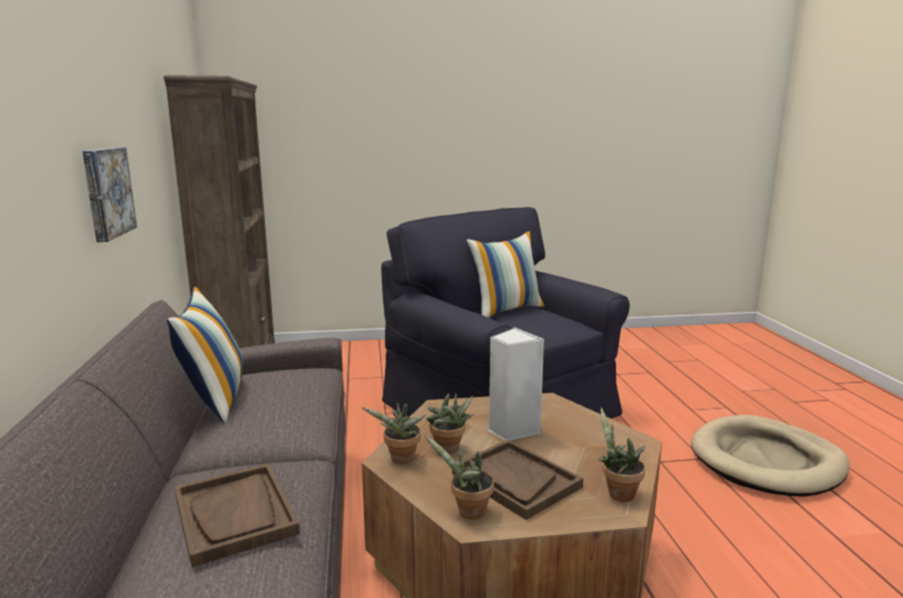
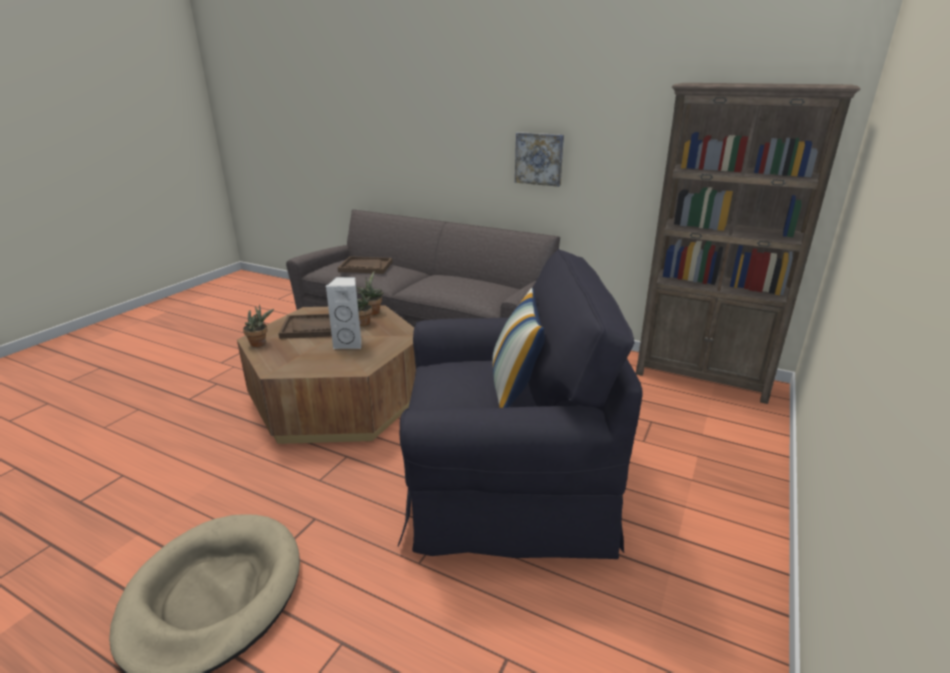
camera: 125 degrees right, 10 degrees up
(214, 399) = (479, 277): pillow -> none
(467, 512) = (313, 312): potted plant -> none

